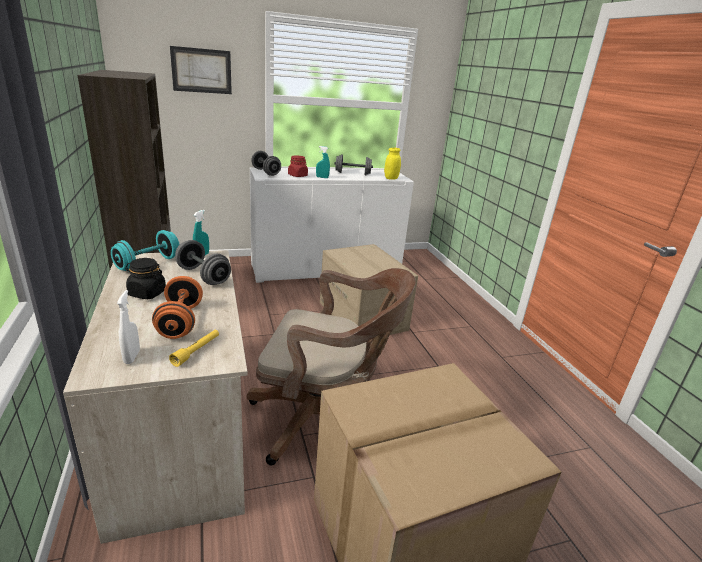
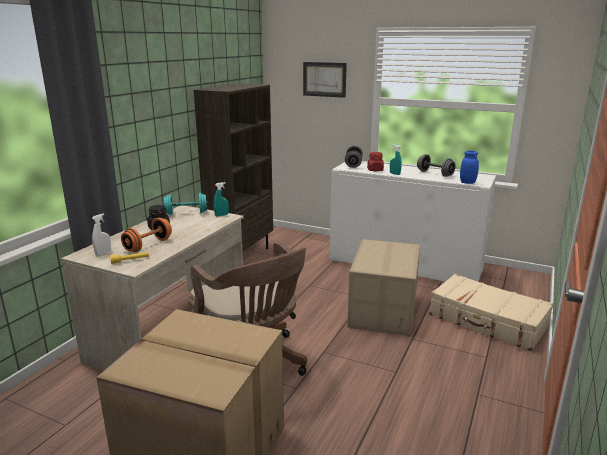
camera: 45 degrees right, 5 degrees down
(203, 276) = (201, 226): grey dumbbell -> none
(391, 178) = (467, 182): yellow jar -> blue jar
(438, 298) = (487, 321): none -> beige suitcase

